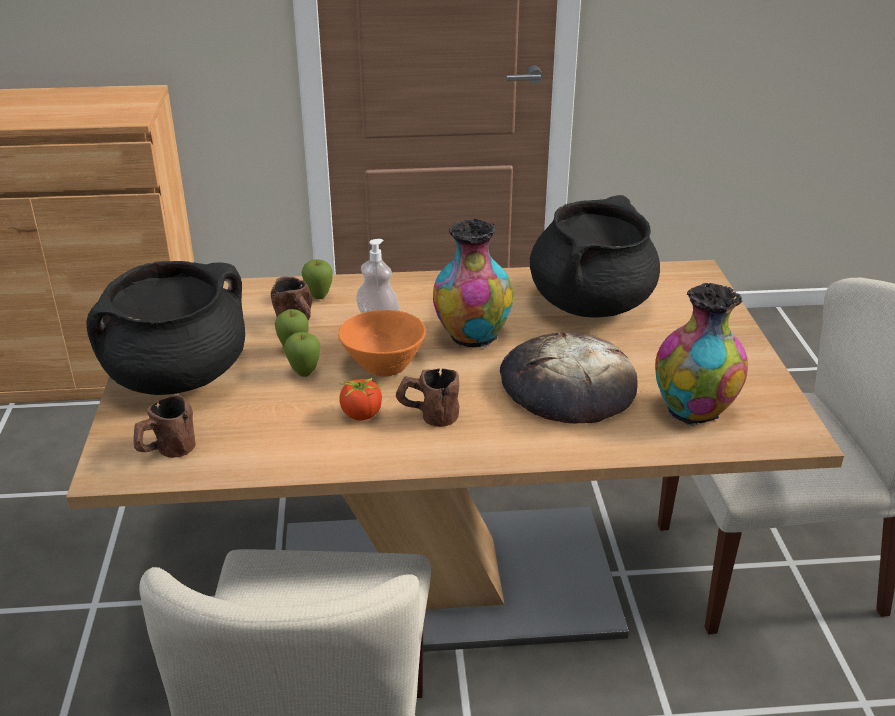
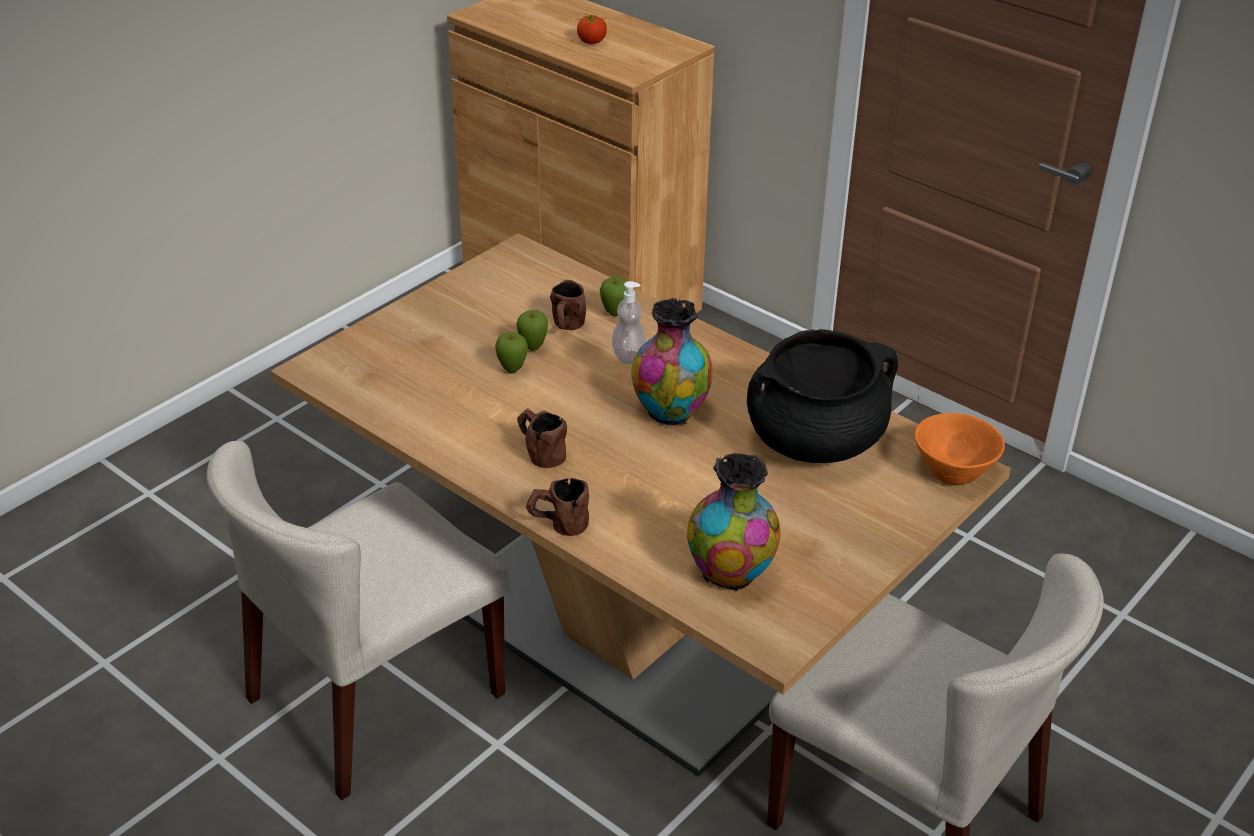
camera: 45 degrees right, 5 degrees up
(166, 452) = (355, 375): brown mug -> brown mug (558, 525)
(178, 376) = (435, 324): black cooking pot -> none
(362, 414) = (501, 423): tomato -> tomato (592, 42)
(385, 364) = (575, 396): orange bowl -> orange bowl (956, 471)
(567, 385) = (673, 493): bread -> none

